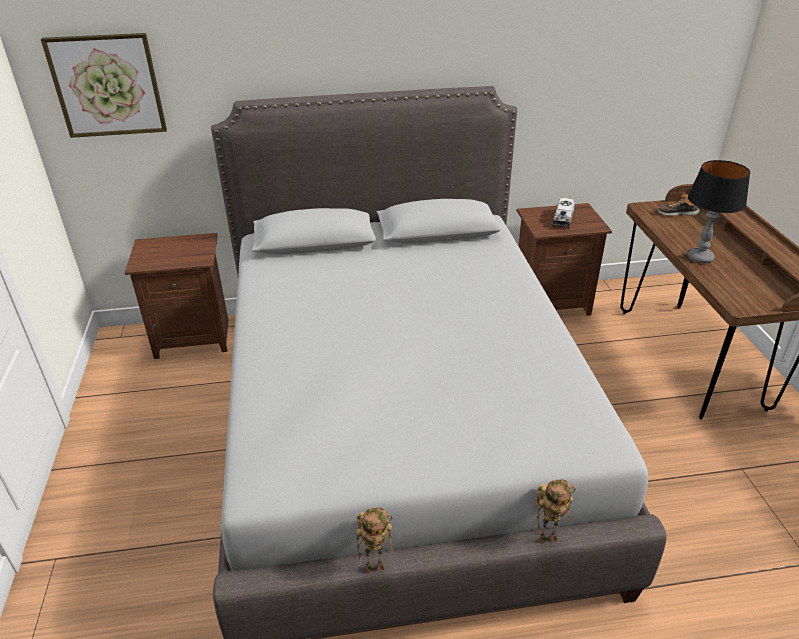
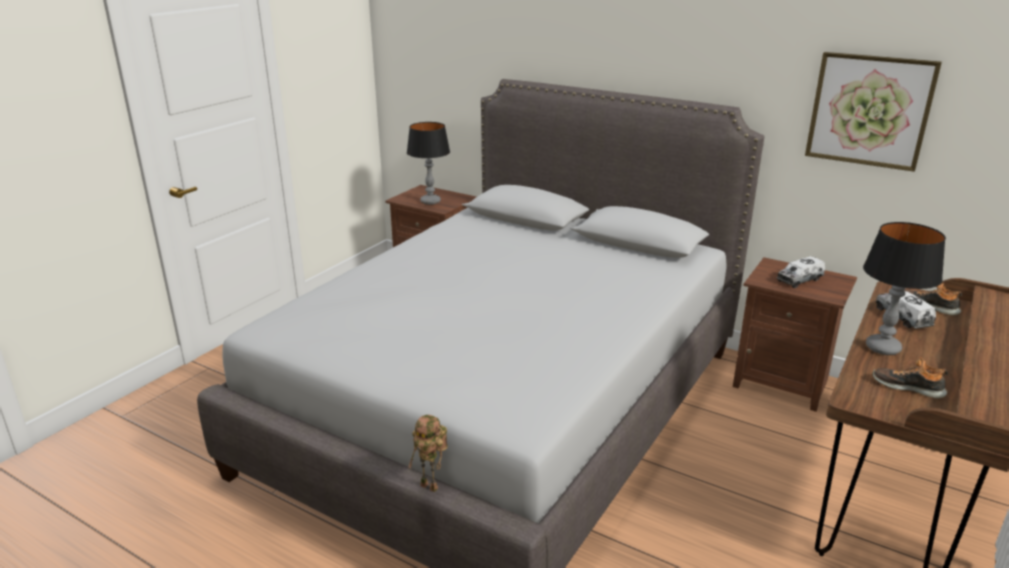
camera: 40 degrees right, 10 degrees down
(107, 85) = (424, 51): picture -> picture (869, 110)
(177, 256) = (430, 202): none -> table lamp
(375, 566) = (297, 431): toy robot -> none
(676, 228) = (902, 317): none -> toy truck
(747, 281) = (907, 387): none -> shoe

